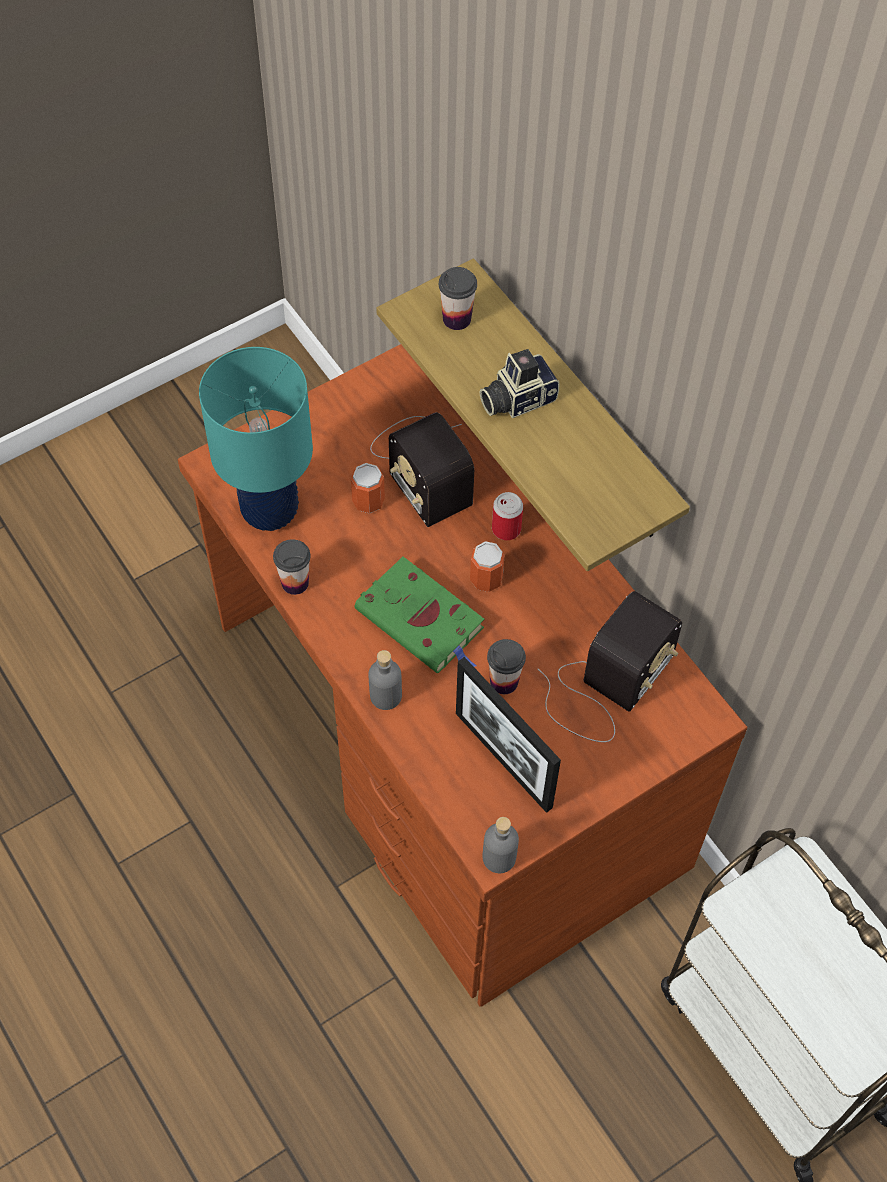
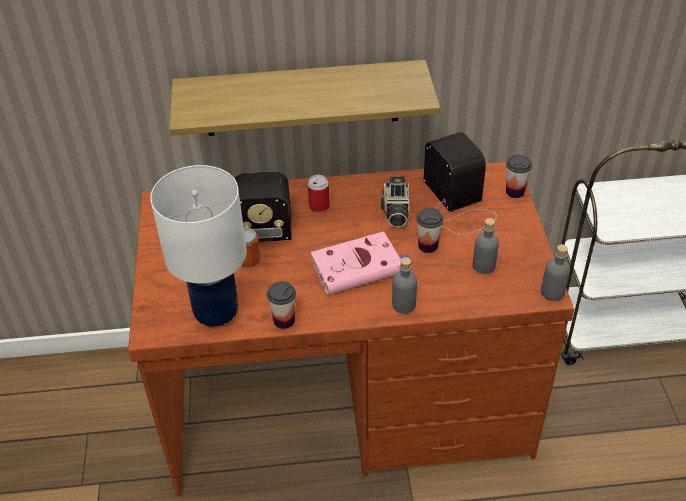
camera: 60 degrees left, 15 degrees down
(271, 511) = (217, 313): turquoise table lamp -> white table lamp
(423, 621) = (359, 267): green book -> pink book
(457, 319) = (213, 99): cup -> cup (515, 191)
(486, 579) = (349, 227): can -> none
(503, 760) = (483, 266): picture frame -> grey bottle
(516, 398) = (296, 95): camera -> camera (395, 213)

